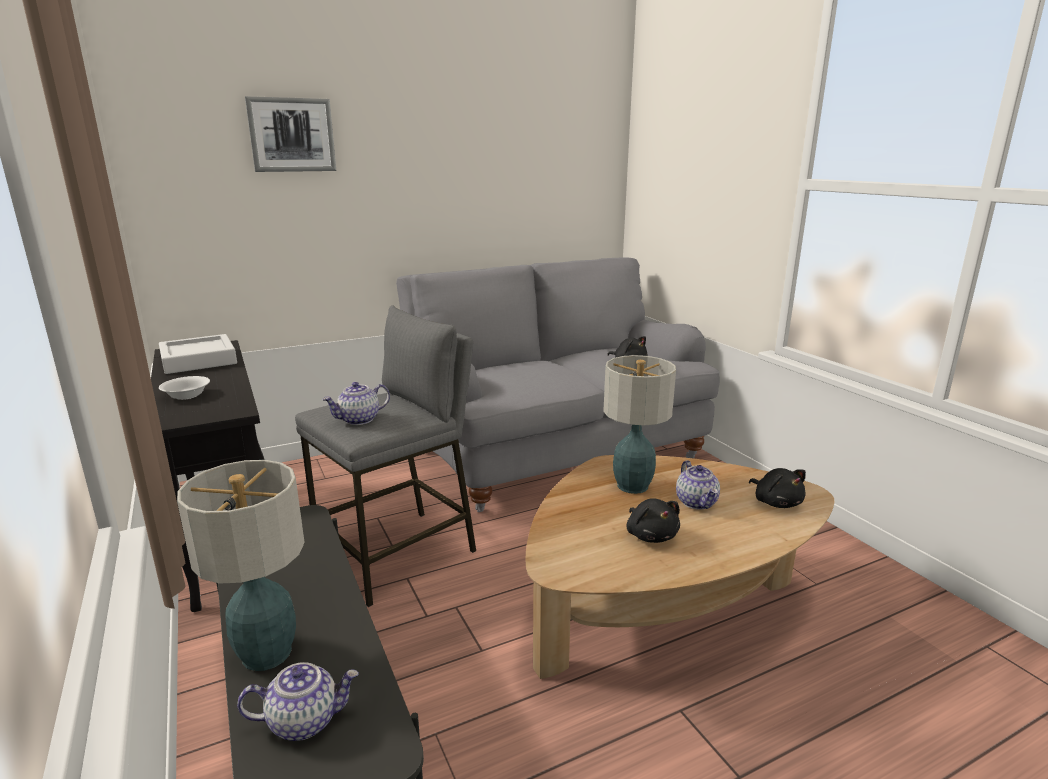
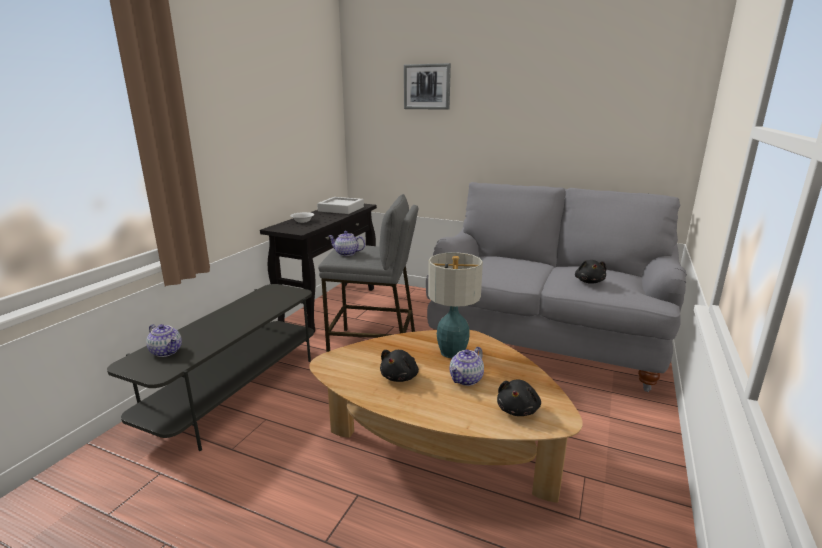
camera: 50 degrees right, 0 degrees up
(267, 654) = (198, 328): table lamp -> none

